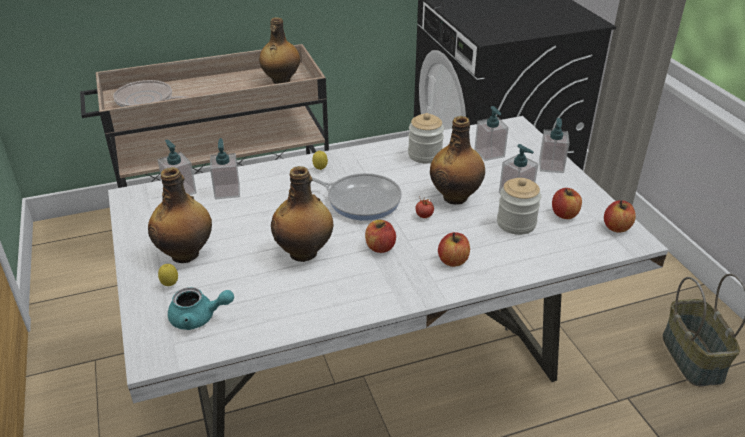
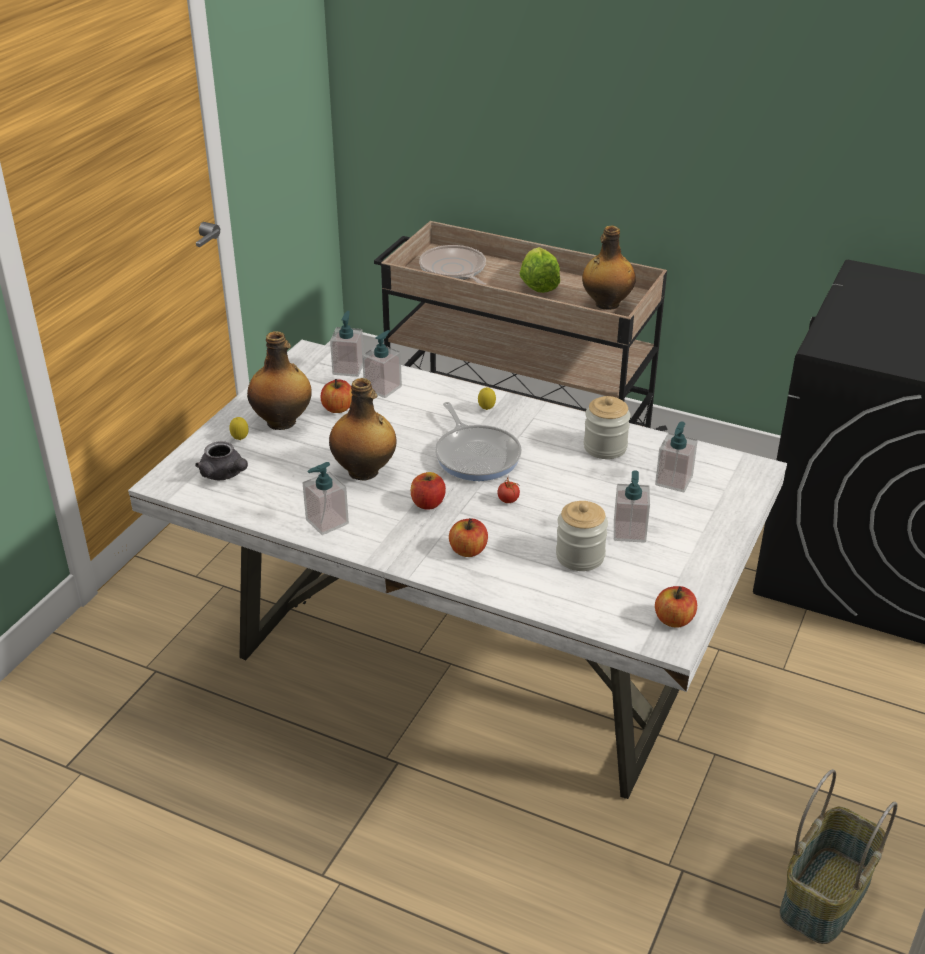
camera: 45 degrees right, 0 degrees up
(199, 318) = (225, 474): turquoise teapot -> grey teapot
(219, 86) = (538, 284): none -> lettuce
(455, 197) = (566, 501): bottle -> none
(551, 166) = (717, 528): soap dispenser -> soap dispenser (327, 522)
(564, 214) = (643, 577): apple -> apple (338, 408)

